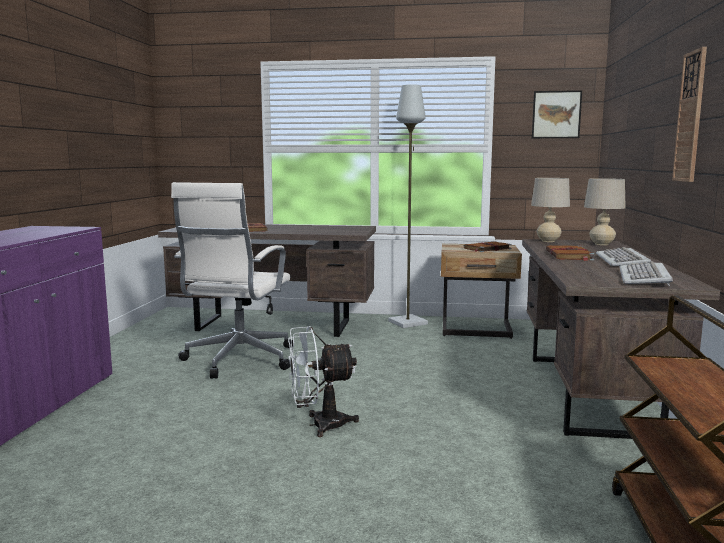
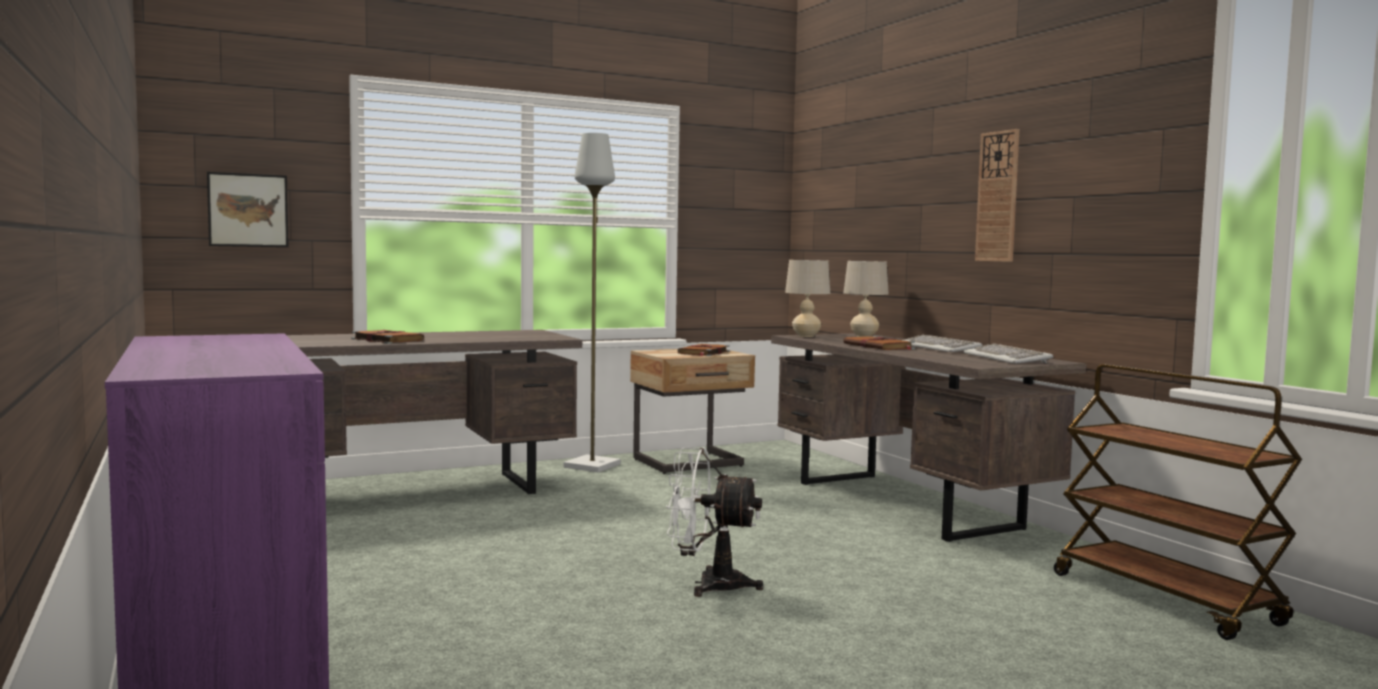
camera: 35 degrees left, 5 degrees down
(238, 360) = (451, 541): white office chair -> none
(319, 425) = (708, 584): white fan -> white fan turned 60 degrees clockwise
(556, 114) = (746, 184): picture -> picture (248, 210)

